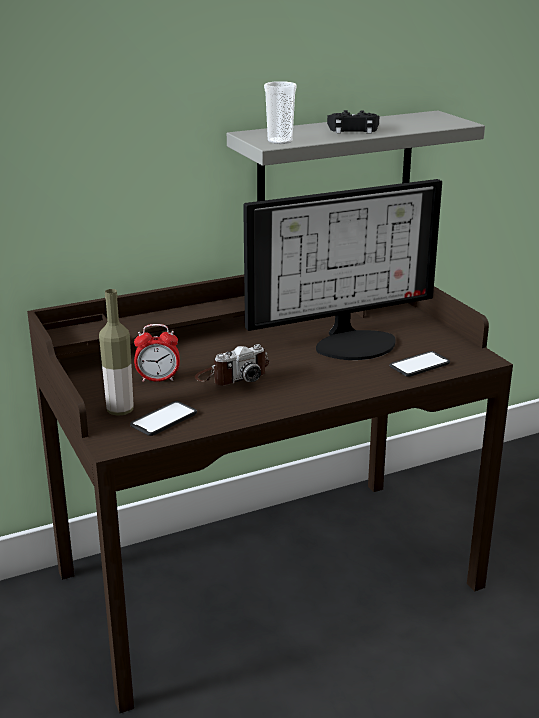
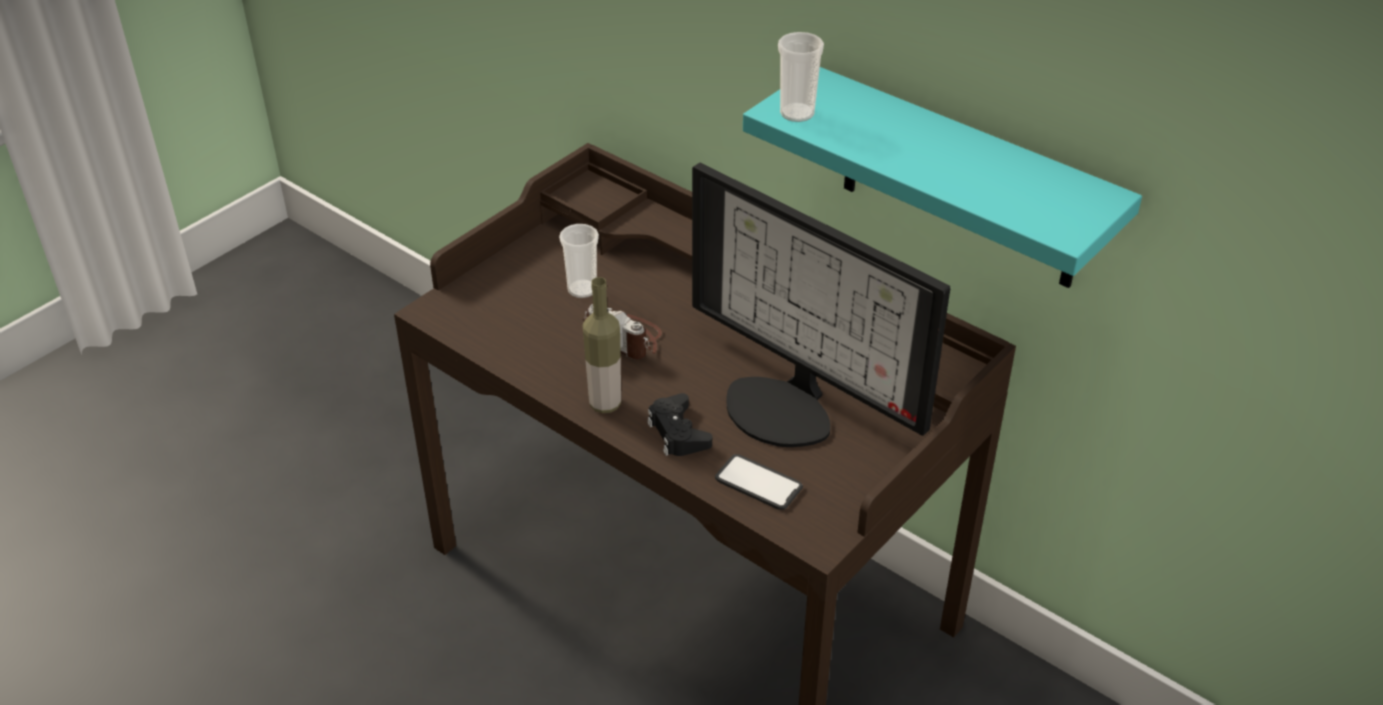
camera: 65 degrees right, 15 degrees up
(120, 410) = (499, 290): bottle -> bottle (605, 404)
(158, 379) = (582, 289): alarm clock -> cup
(164, 419) = (497, 325): phone -> none
(336, 163) = (961, 181): grey shelf -> turquoise shelf
(353, 129) = (920, 150): black game controller -> black game controller (678, 432)

